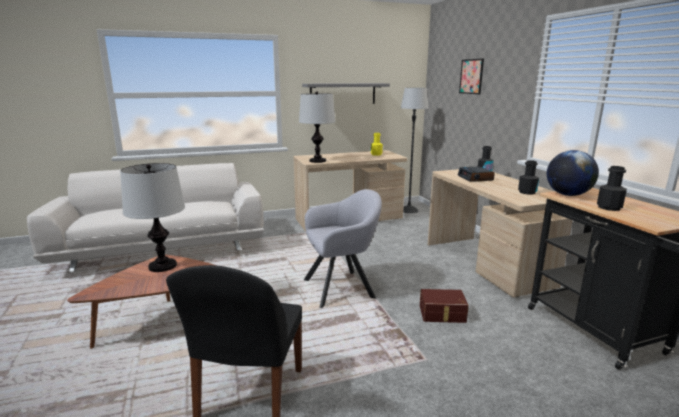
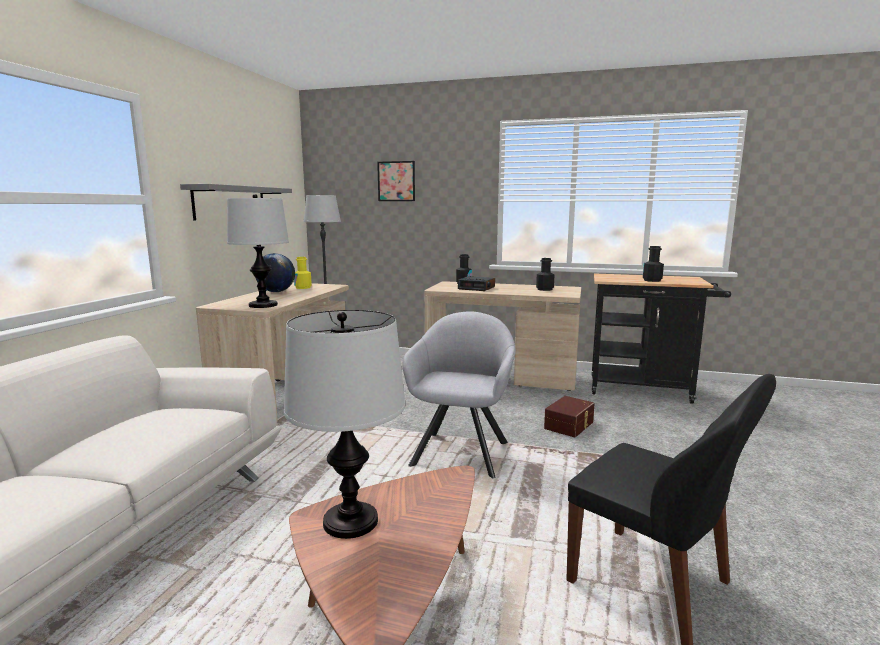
camera: 55 degrees left, 5 degrees down
(568, 195) = (609, 279): globe -> globe (276, 292)

